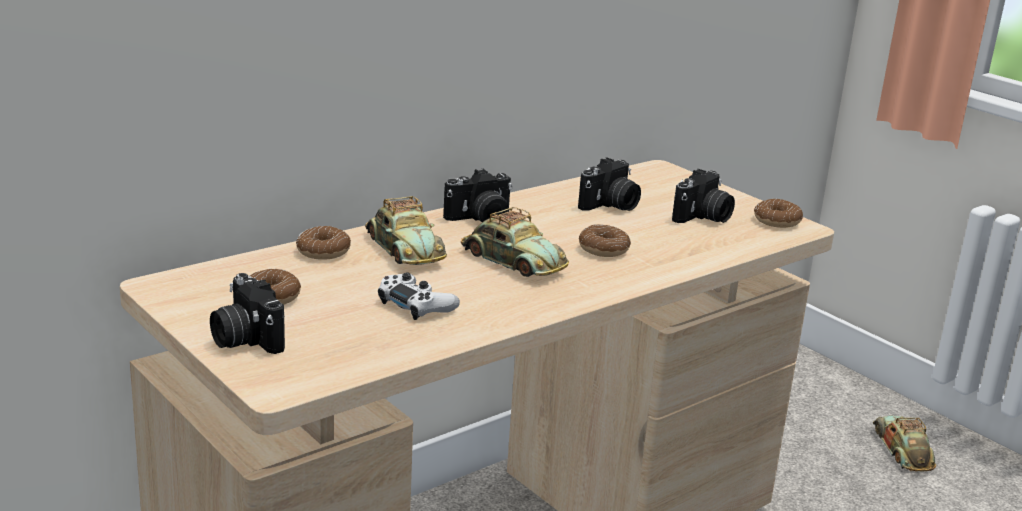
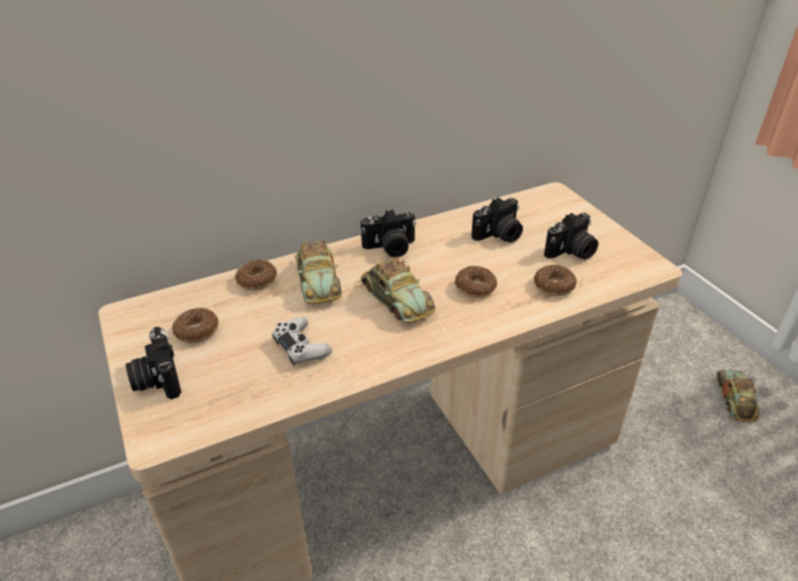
camera: 15 degrees right, 15 degrees up
(777, 221) = (634, 259): donut -> donut (554, 286)

